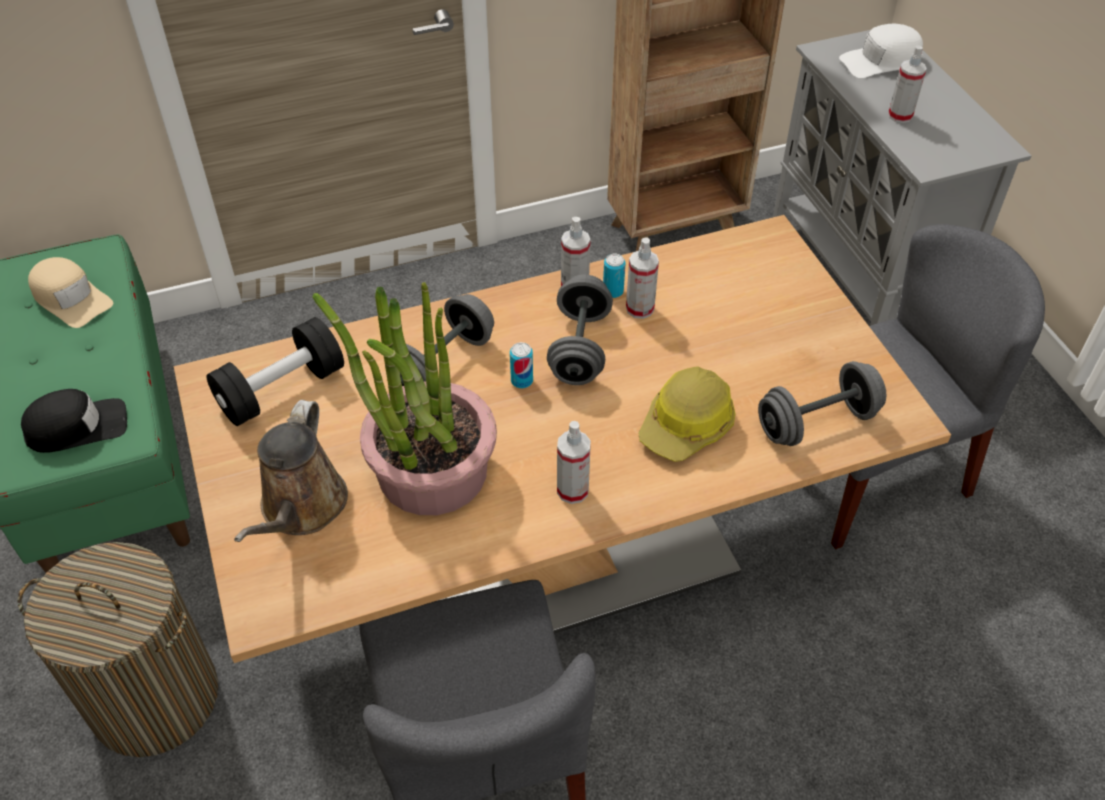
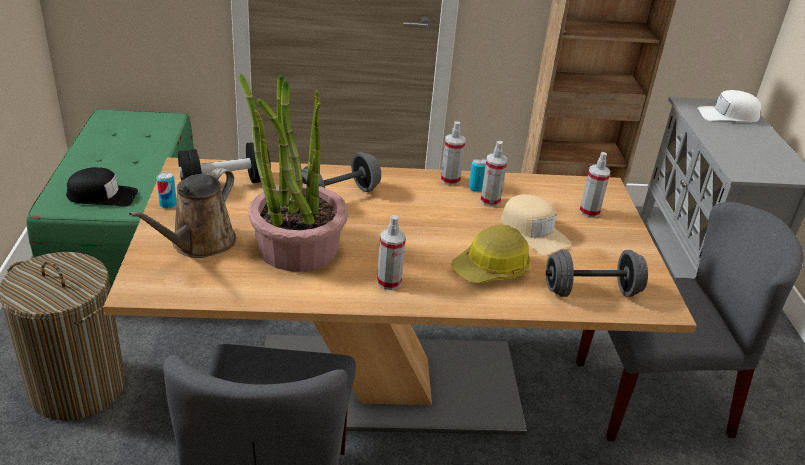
camera: 15 degrees right, 15 degrees down
(71, 298) = (139, 135): beige cap -> beige cap (533, 232)
(522, 381) = (386, 217): can -> can (168, 204)
(579, 348) = (436, 210): grey dumbbell -> none
(900, 115) = (730, 144): spray bottle -> spray bottle (589, 212)

